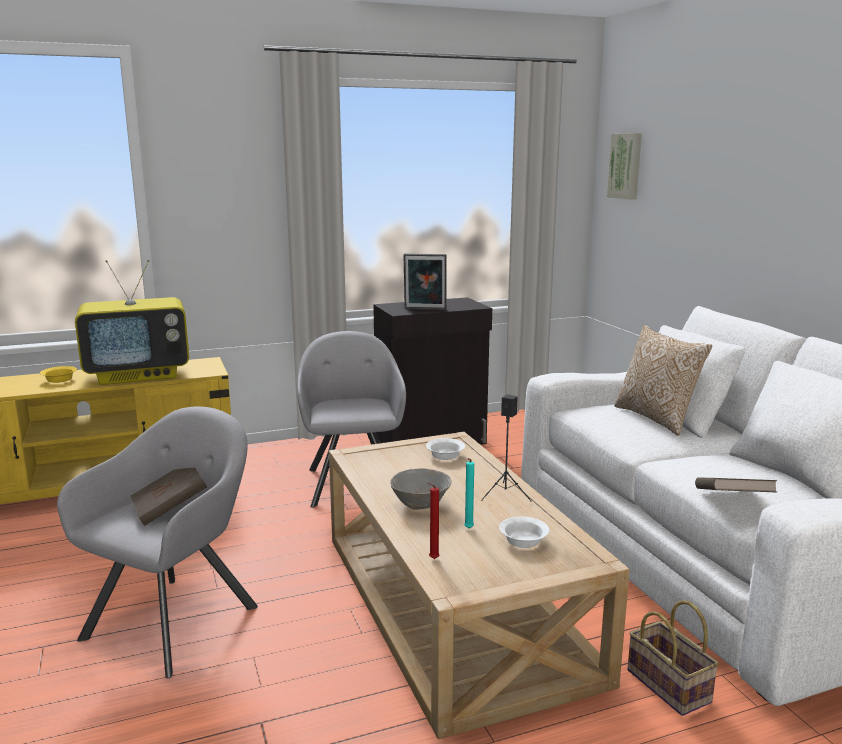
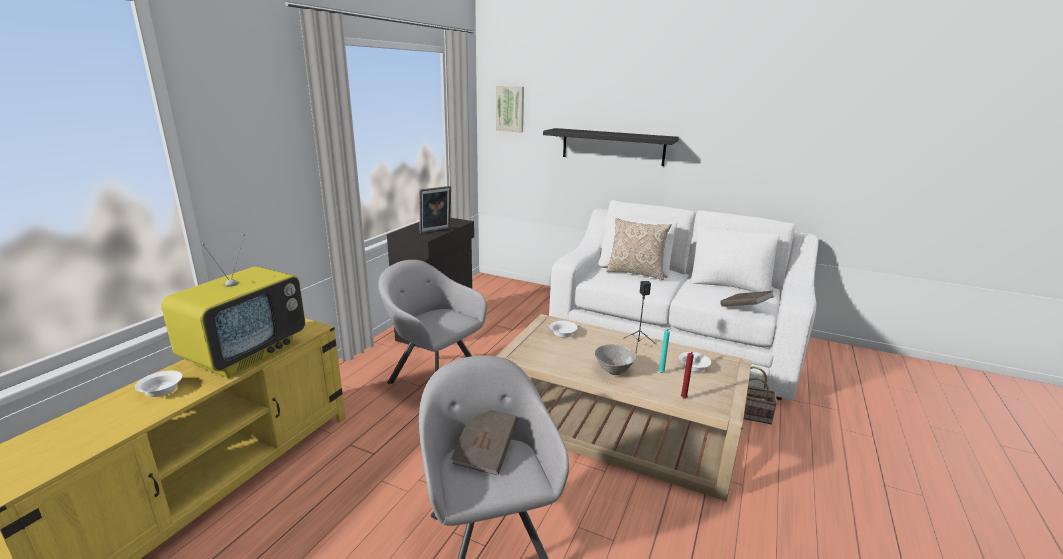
camera: 45 degrees left, 5 degrees up
(59, 380) = (160, 390): yellow bowl -> white bowl
(735, 222) = (612, 146): none -> black shelf

